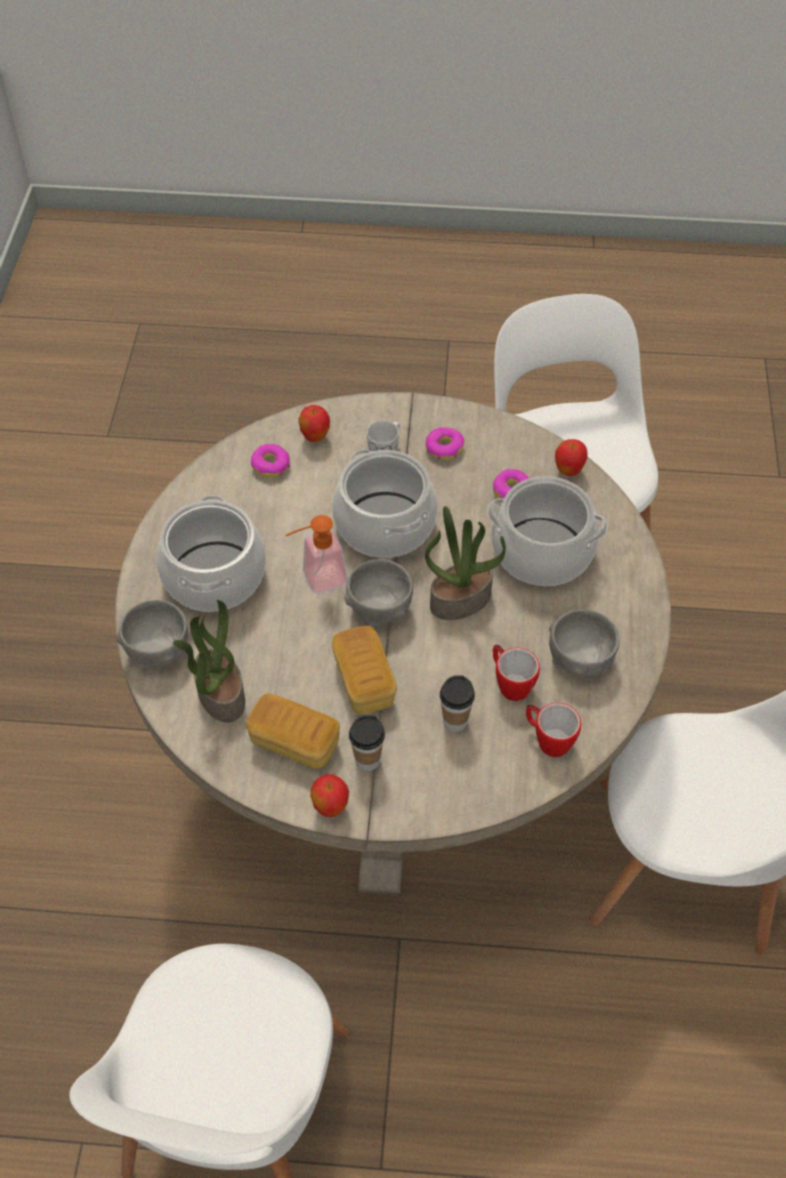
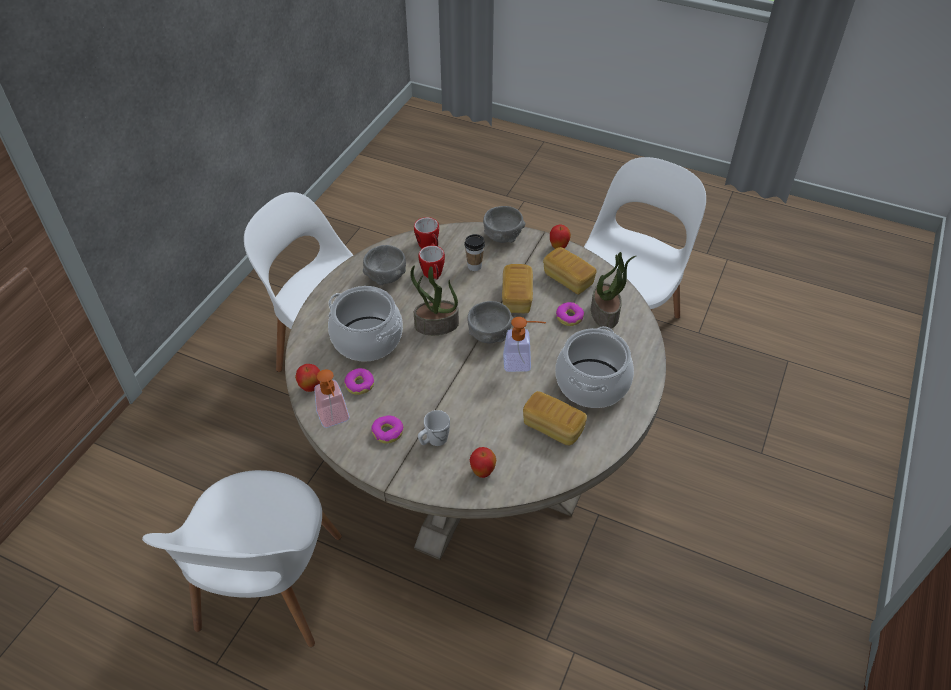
camera: 160 degrees left, 5 degrees down
(158, 649) = (639, 348): grey bowl -> grey bowl (503, 236)
(250, 507) = (553, 427): none -> bread
(270, 465) = (526, 457): donut -> donut (569, 317)
(367, 760) = (531, 261): cup -> none
(384, 525) = (461, 386): cooking pot -> none
(513, 444) = (335, 420): none -> soap dispenser

